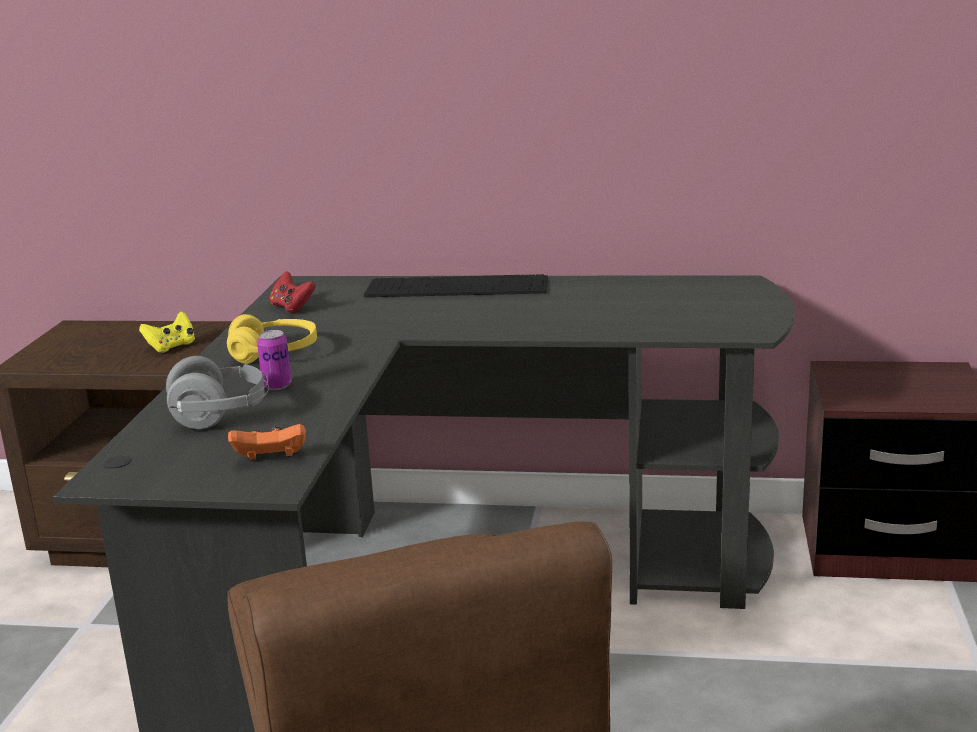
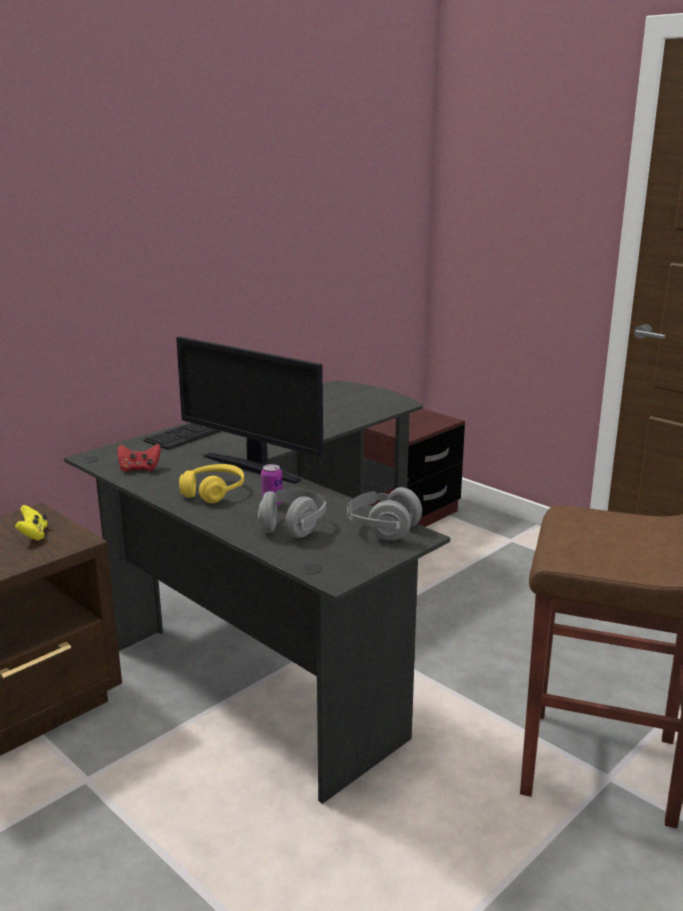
camera: 55 degrees left, 0 degrees up
(271, 459) = (382, 529): orange game controller -> grey headphones
(373, 343) = (253, 467): none -> monitor

